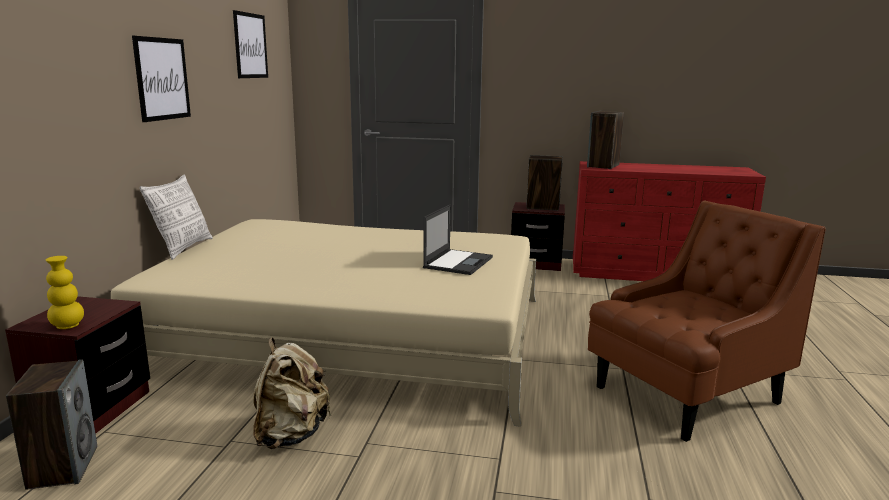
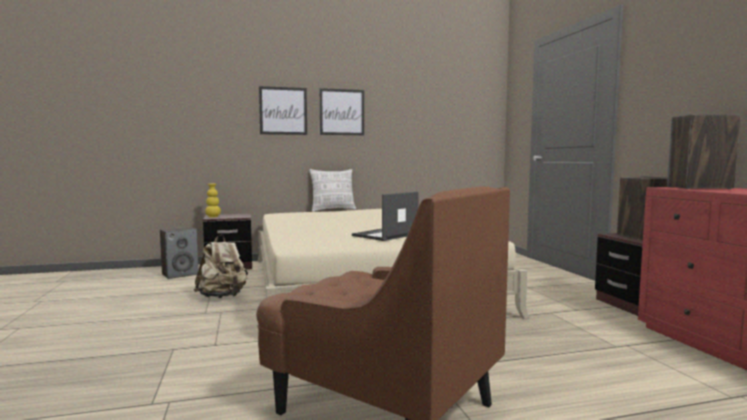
camera: 65 degrees right, 10 degrees down
(250, 45) = (444, 94): picture -> picture (283, 111)
(458, 262) = (385, 235): laptop -> laptop turned 135 degrees clockwise

